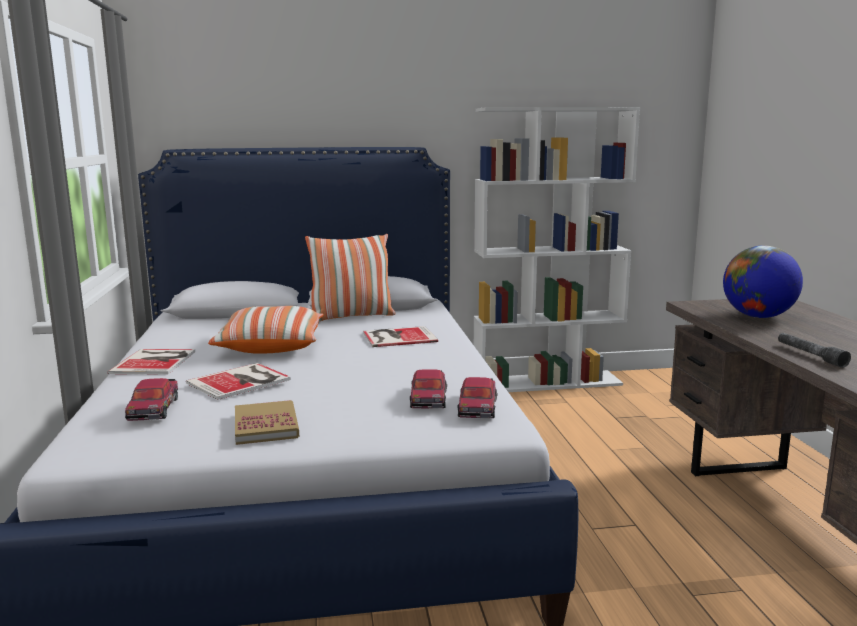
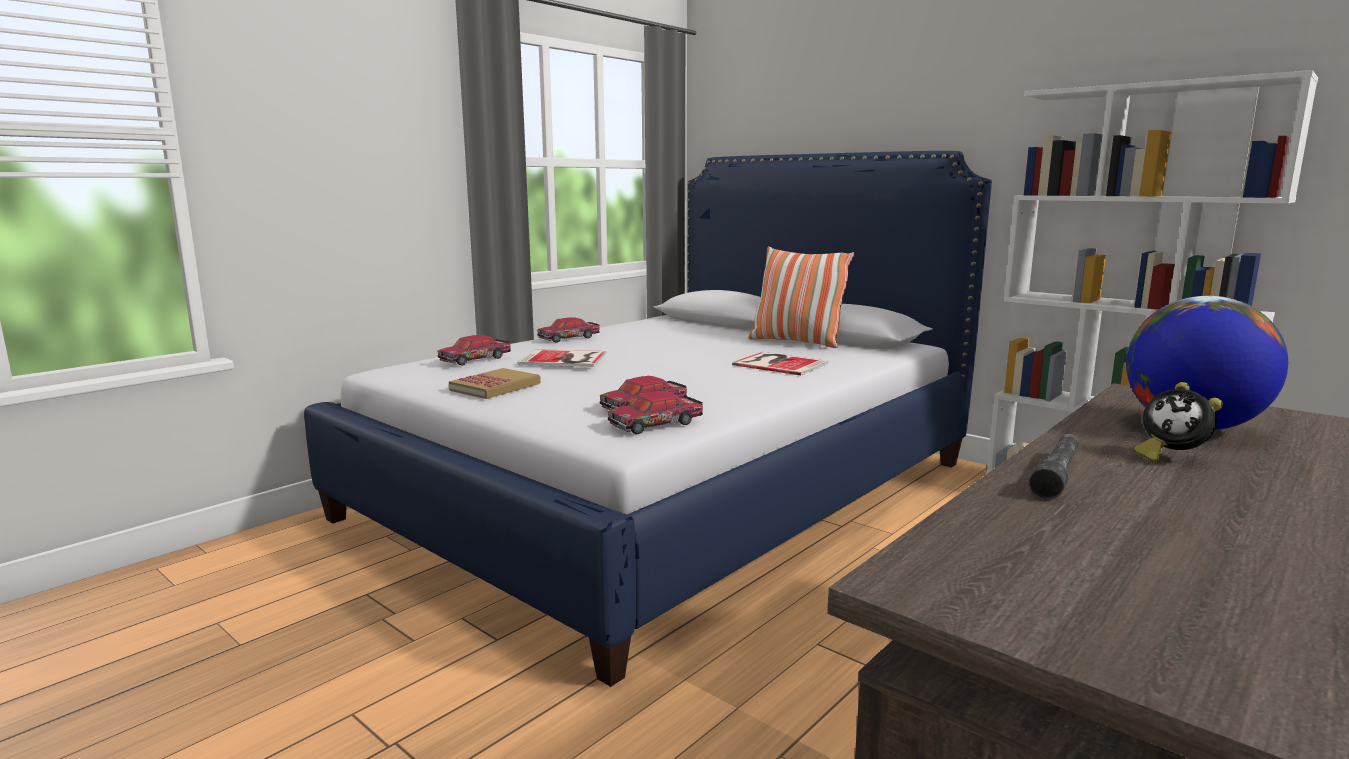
camera: 50 degrees right, 0 degrees up
(156, 361) = (569, 338): book -> toy car
(271, 346) = (663, 346): pillow -> none
(799, 333) = (1169, 457): none -> alarm clock

